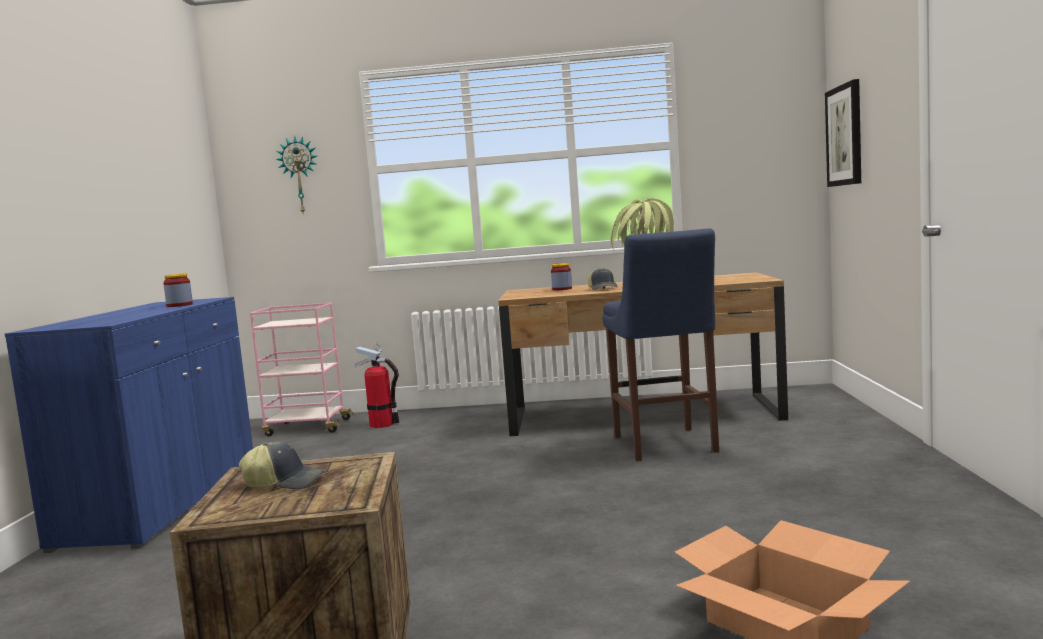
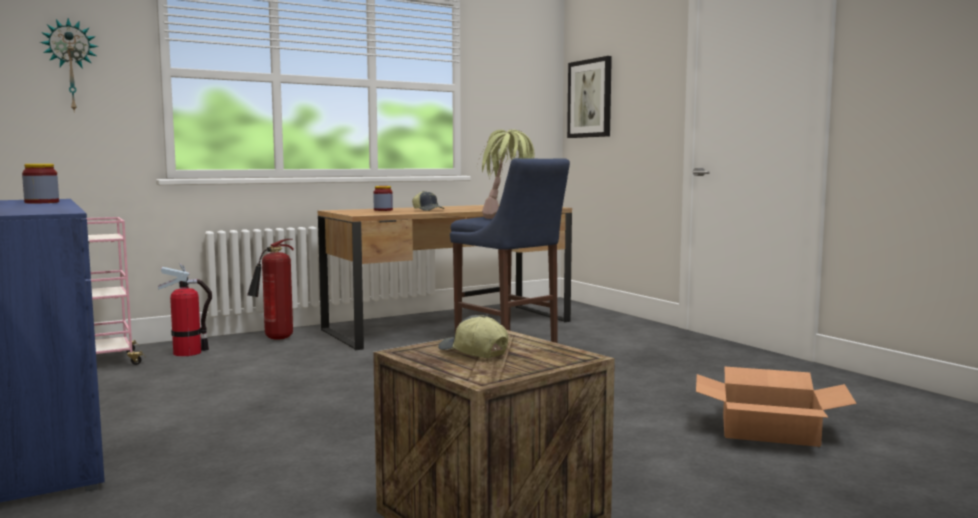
camera: 35 degrees left, 0 degrees up
(285, 482) = (472, 353): cap -> cap turned 105 degrees counterclockwise
(465, 416) = (276, 339): none -> fire extinguisher

